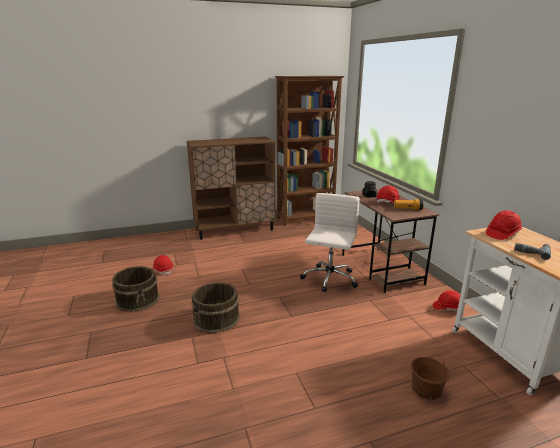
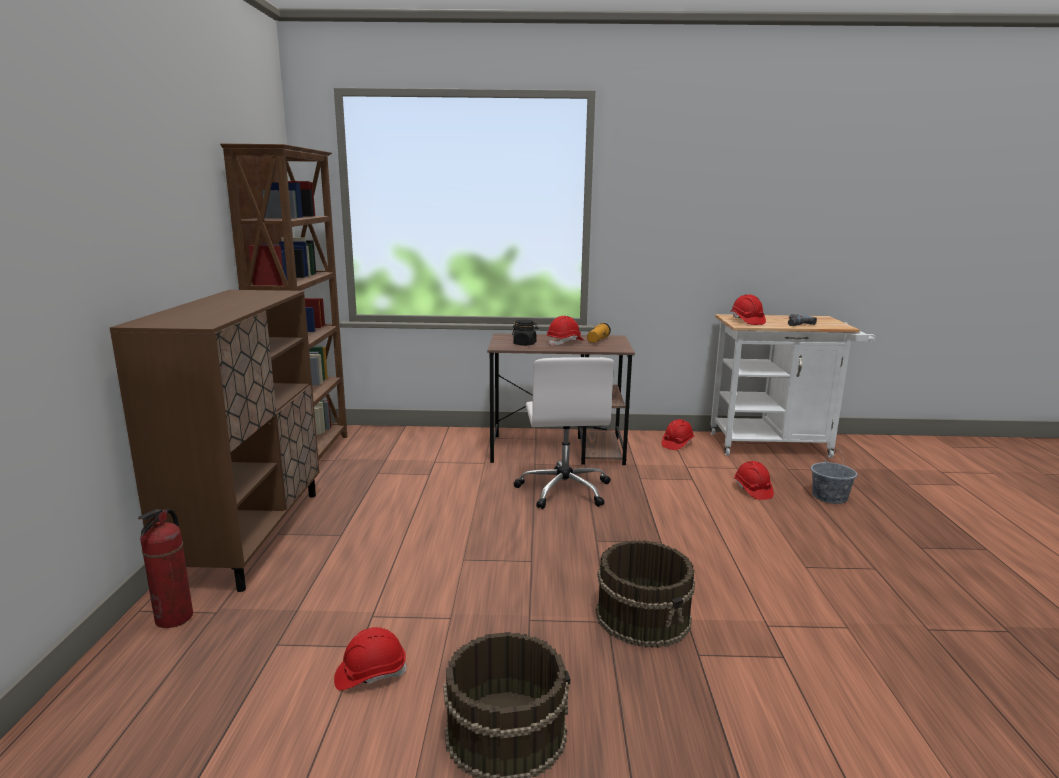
camera: 70 degrees left, 5 degrees down
(182, 235) = (174, 618): none -> fire extinguisher
(329, 279) = (564, 490): white office chair -> white office chair turned 135 degrees counterclockwise
(397, 347) = (752, 490): none -> red hard hat
(426, 389) = (829, 497): brown bucket -> grey bucket

